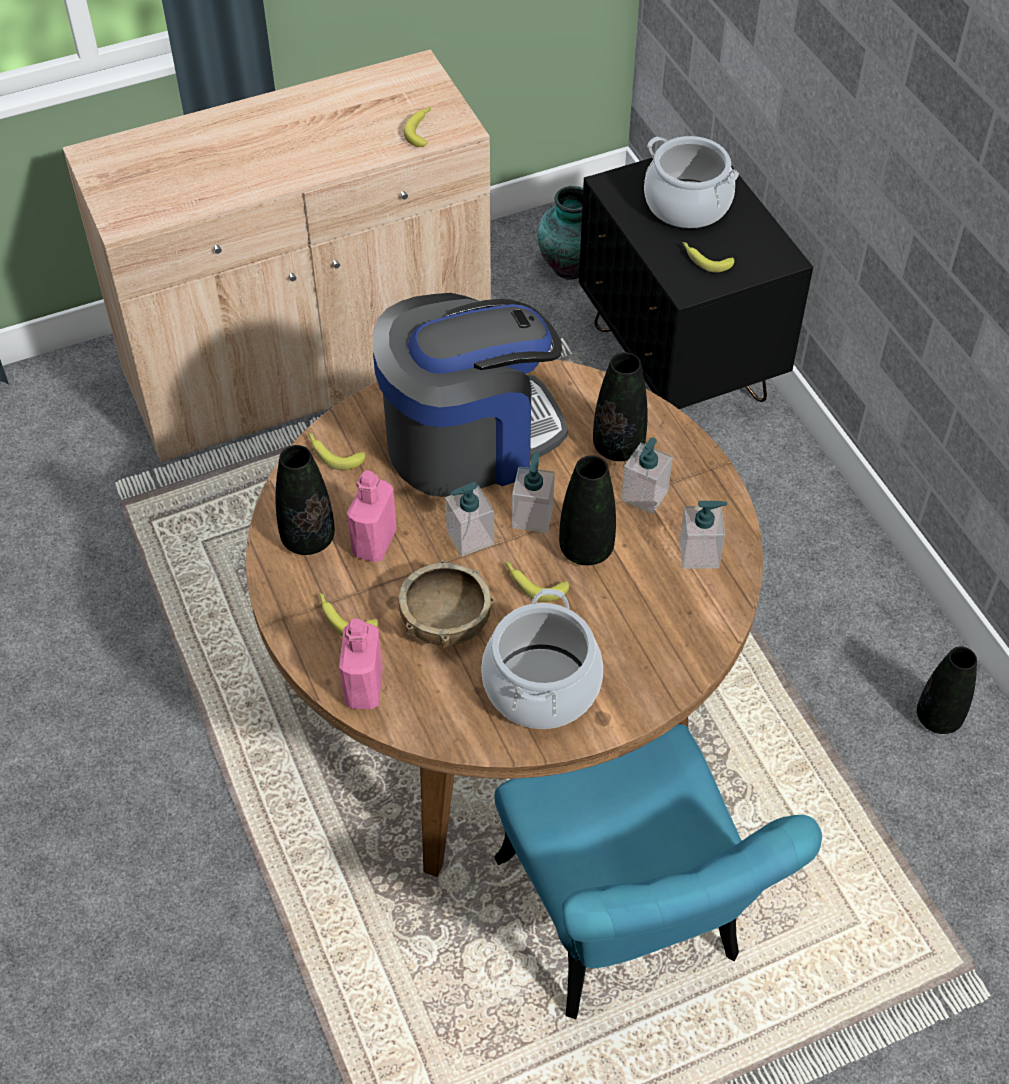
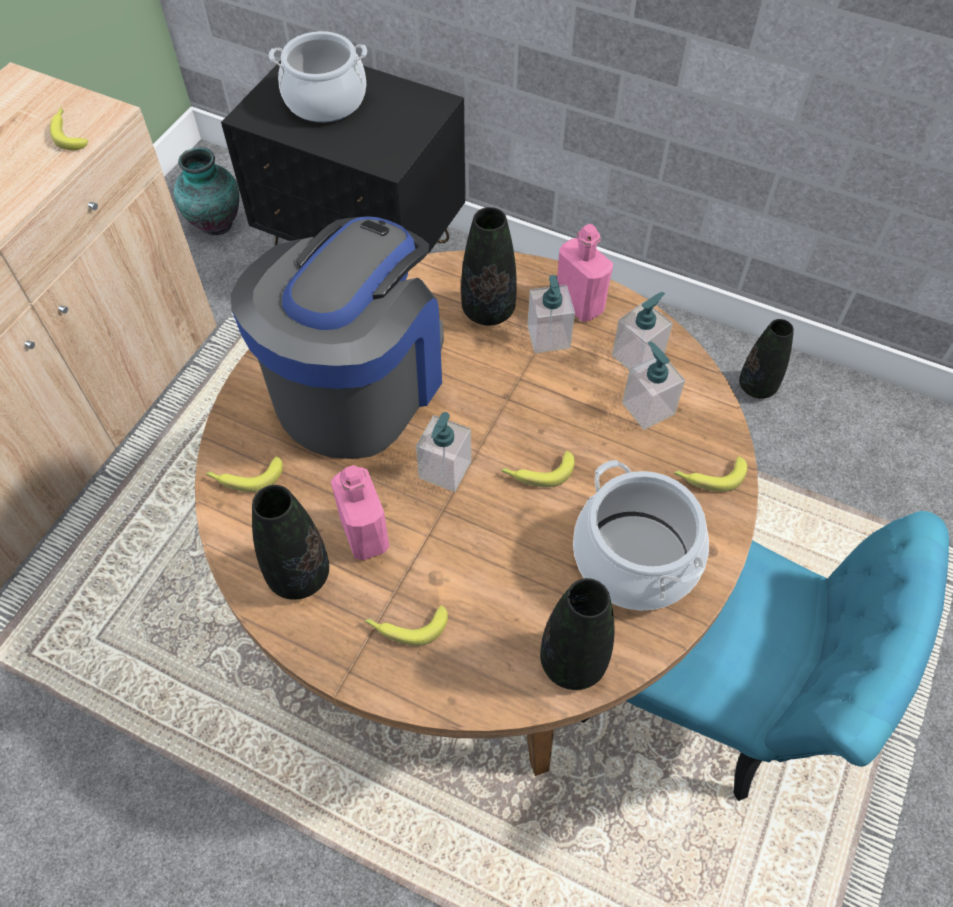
camera: 40 degrees left, 5 degrees up
(364, 688) = (490, 680): pink bottle -> pink bottle (579, 304)
(445, 622) = (499, 562): brown bowl -> none
(532, 516) = (478, 415): soap dispenser -> soap dispenser (648, 408)
(586, 549) = (549, 413): black vase -> black vase (572, 662)
(705, 259) = (380, 134): banana -> banana (709, 476)

